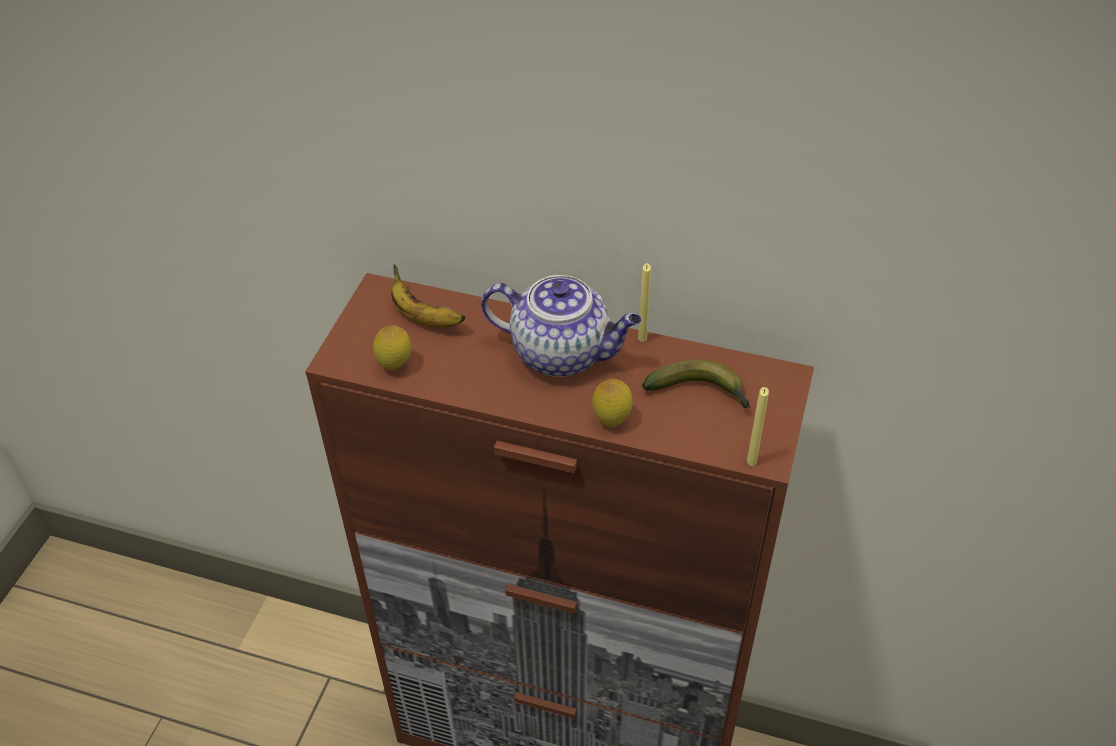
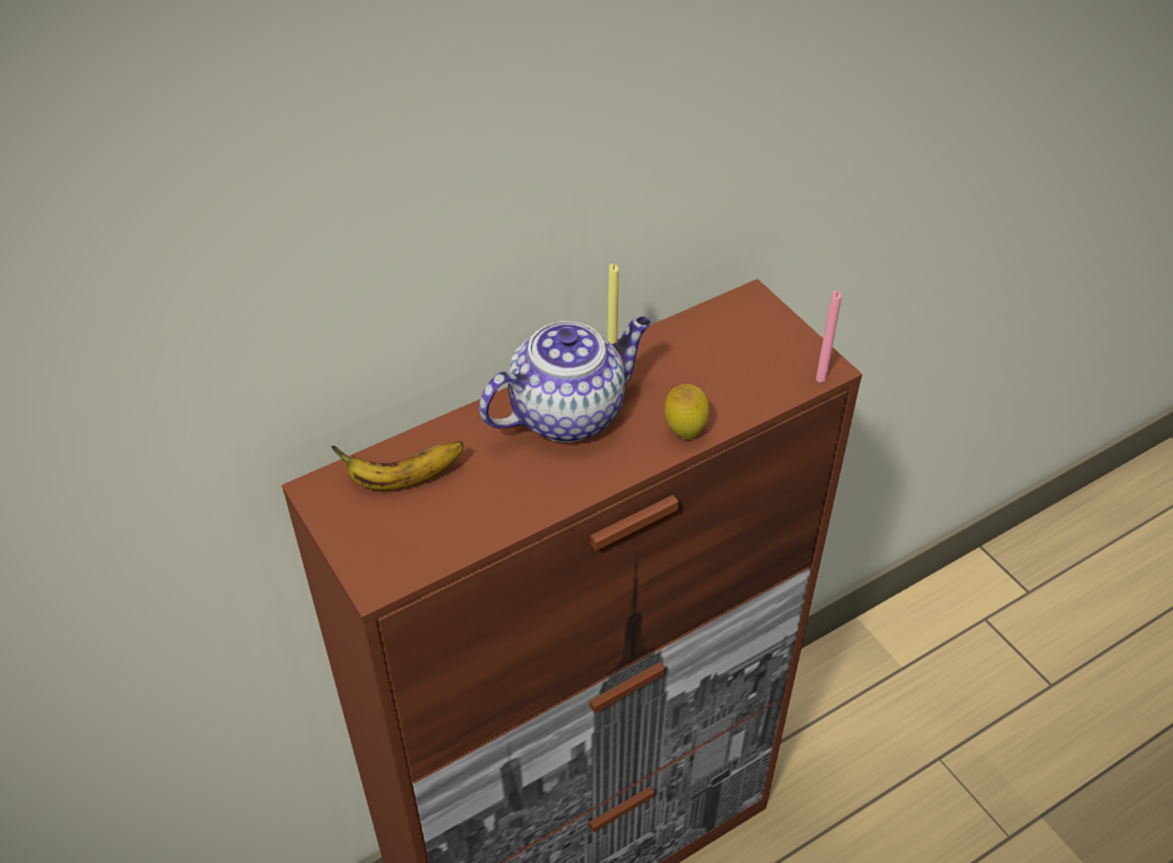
camera: 50 degrees left, 0 degrees up
(395, 365) = (442, 539): lemon -> none
(701, 393) = (715, 358): banana -> none
(751, 462) = (820, 379): yellow candle -> pink candle

